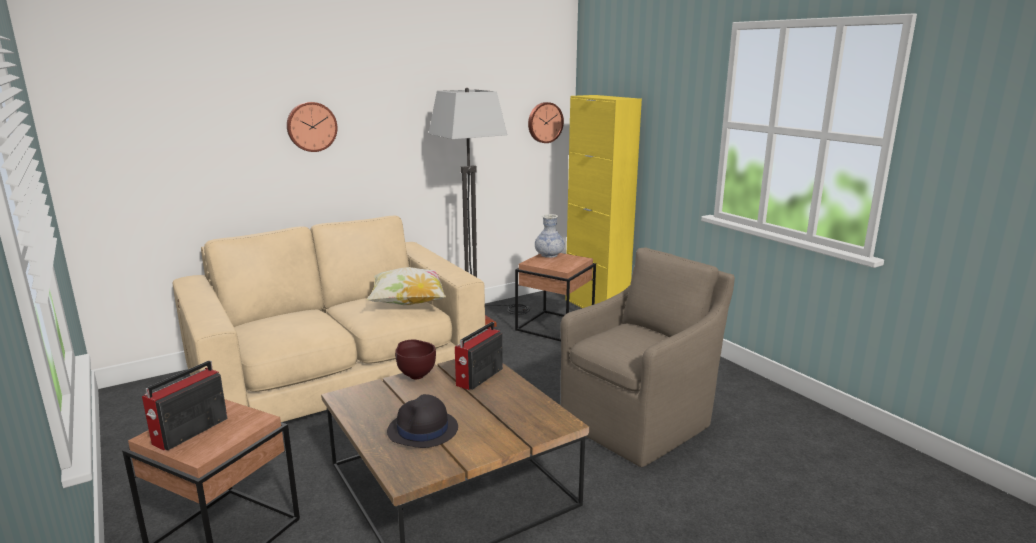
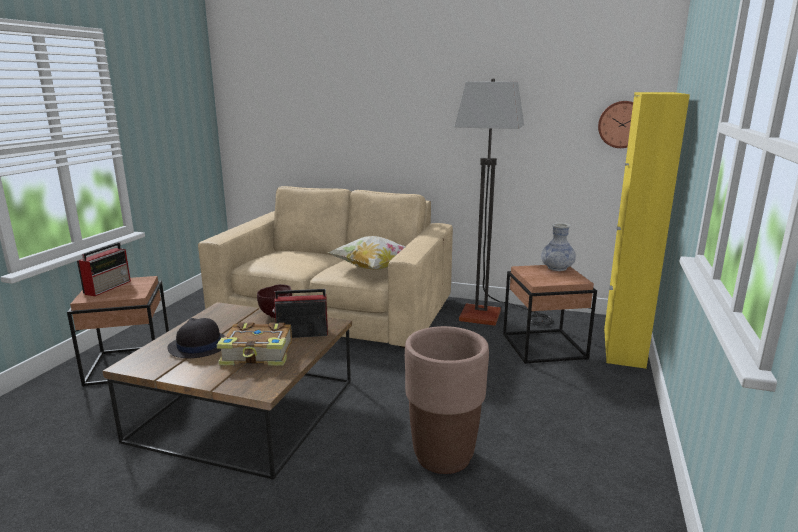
camera: 50 degrees right, 0 degrees up
(189, 432) = (108, 287): radio -> radio turned 120 degrees clockwise
(311, 126) = (373, 110): wall clock -> none
(491, 407) = (258, 354): none -> book
(639, 422) = (443, 457): brown armchair -> brown planter

